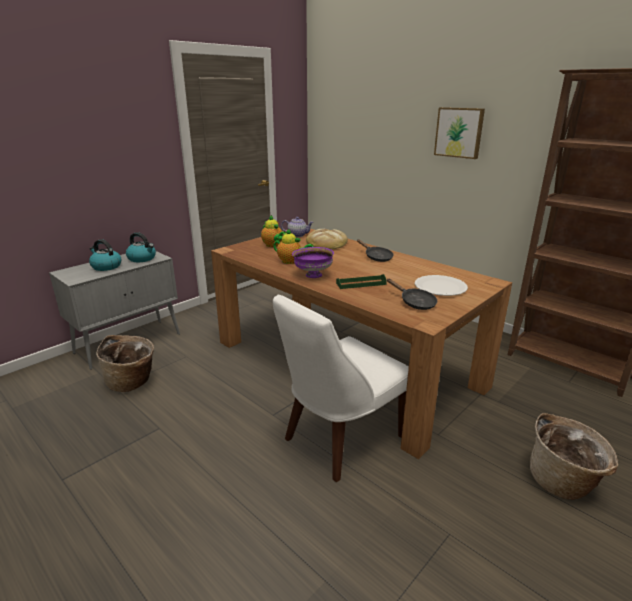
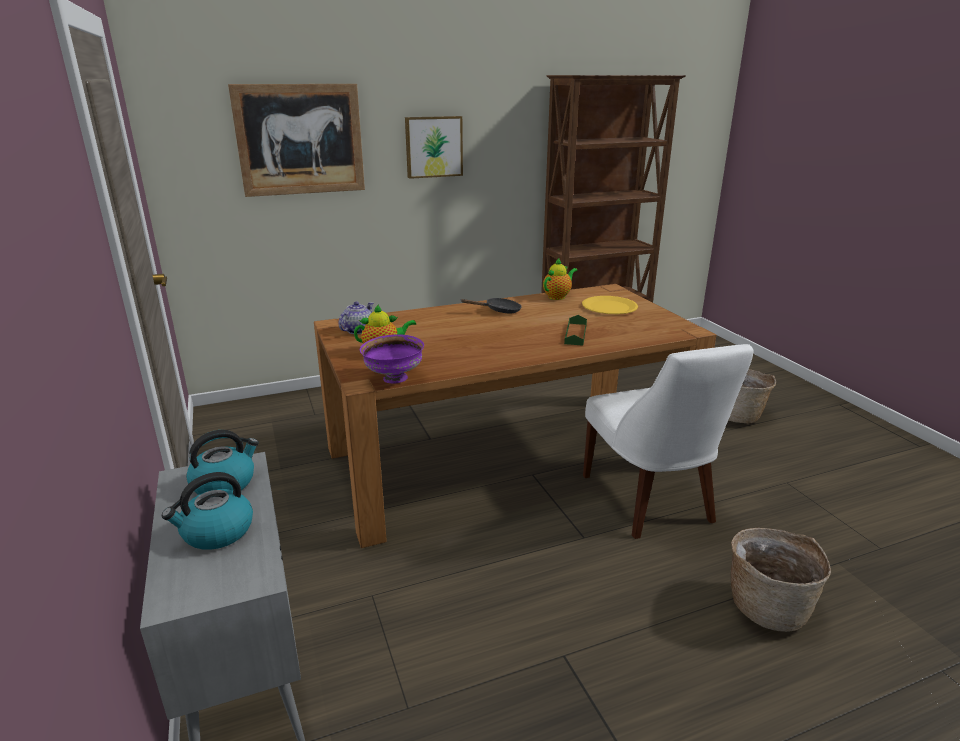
camera: 65 degrees left, 0 degrees up
(132, 382) = (406, 679): basket -> basket (767, 605)
(291, 261) = (466, 352): teapot -> teapot (558, 296)
(313, 275) = (528, 350): purple bowl -> purple bowl (394, 379)
(327, 243) = (416, 322): bread -> none
(376, 119) = (300, 140): none -> picture
(415, 302) = (641, 324): black frying pan -> none
(440, 287) = (609, 307): white plate -> yellow plate

